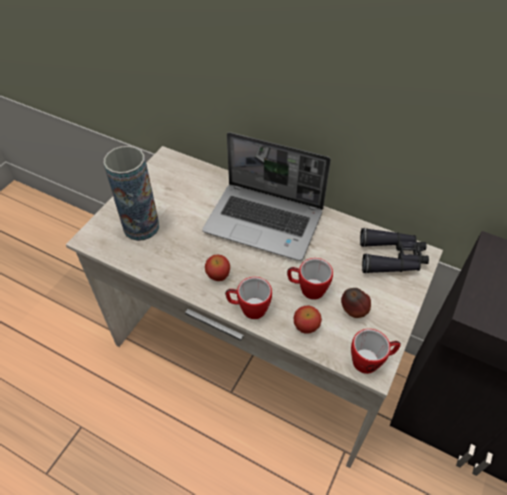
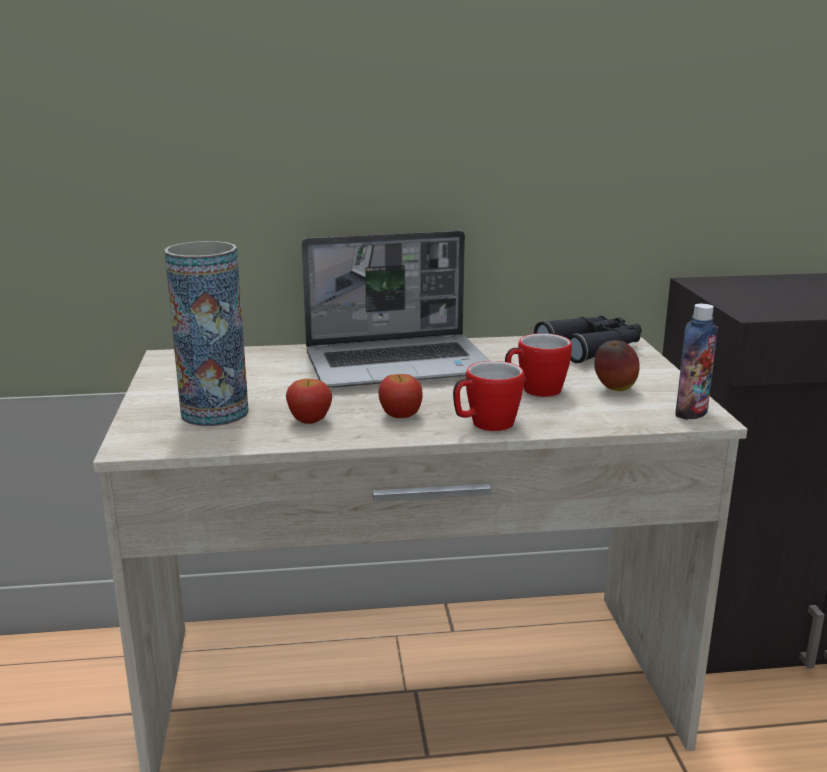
camera: 35 degrees left, 30 degrees down
(306, 327) = (579, 415): apple -> apple (309, 420)
(371, 361) = (691, 413): mug -> bottle

